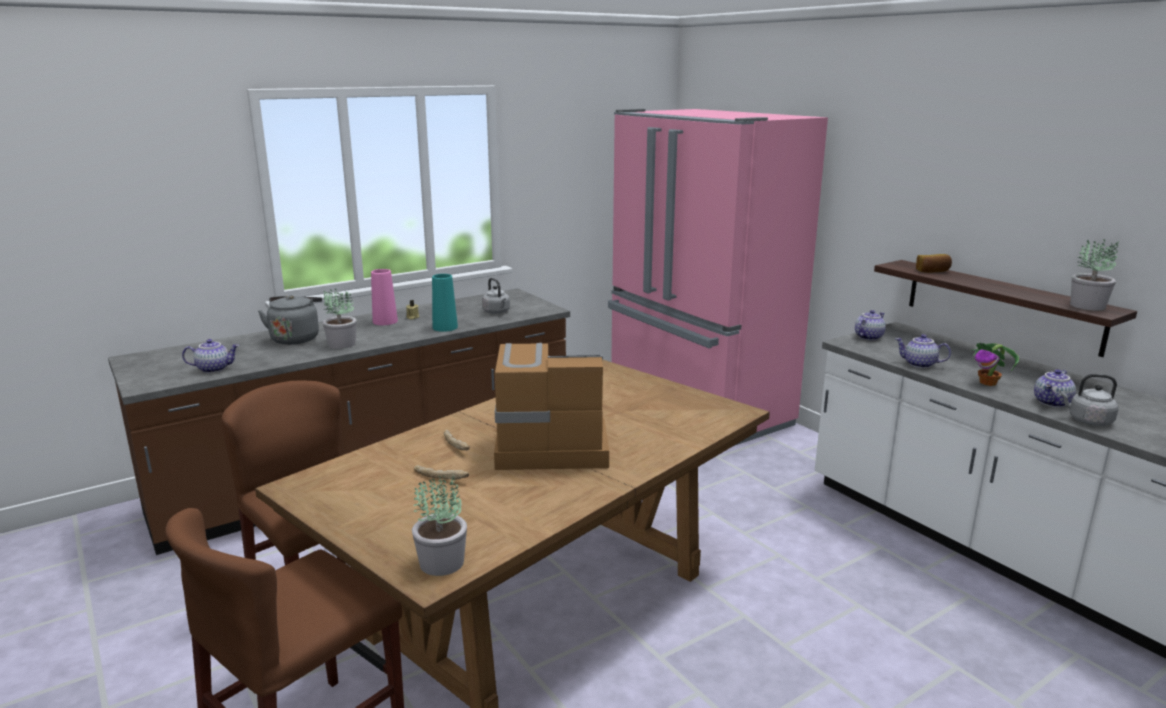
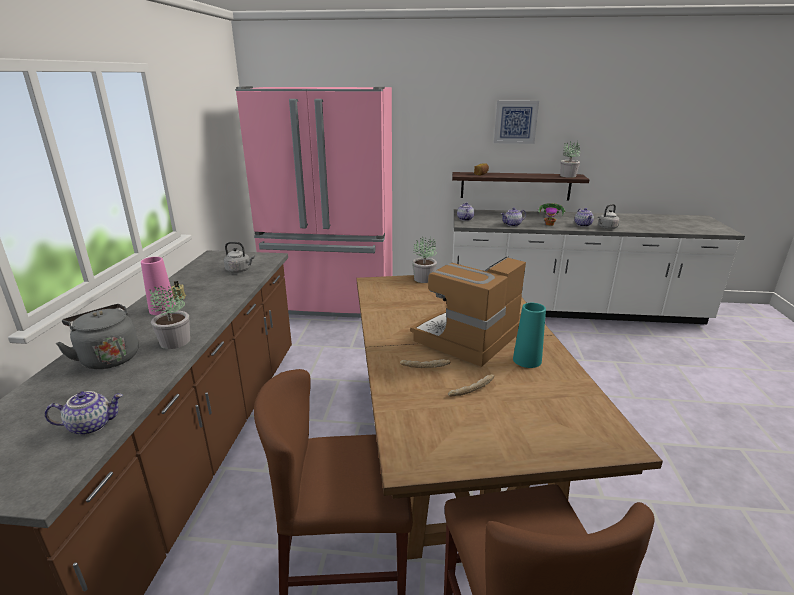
camera: 50 degrees left, 5 degrees up
(214, 369) = (92, 425): teapot -> teapot turned 45 degrees clockwise
(442, 563) = (603, 432): potted plant -> potted plant (424, 279)
(445, 327) = (230, 294): turquoise vase -> turquoise vase (527, 360)
(1011, 190) = (515, 122): none -> picture

